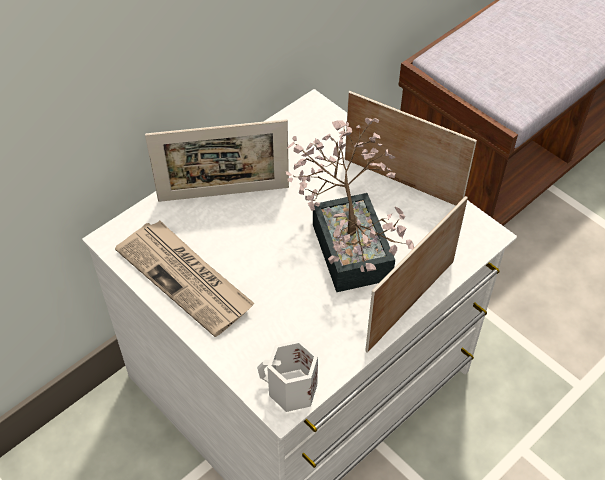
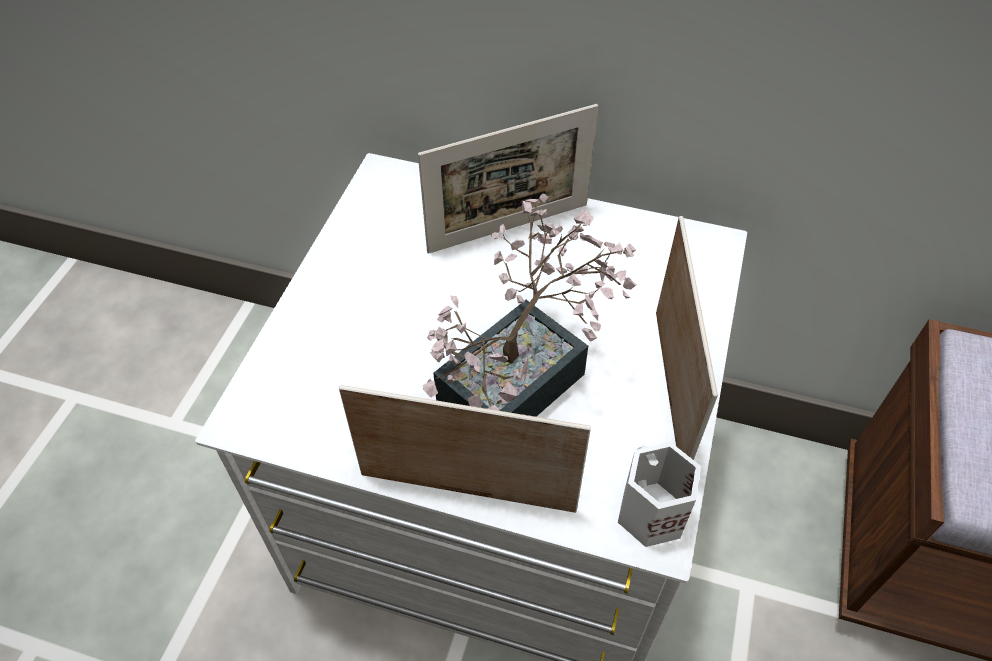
camera: 60 degrees right, 0 degrees up
(186, 279) = (367, 254): newspaper -> none
(223, 194) = (508, 228): picture frame -> picture frame turned 75 degrees counterclockwise
(290, 391) = (263, 420): white mug -> white mug (648, 511)

